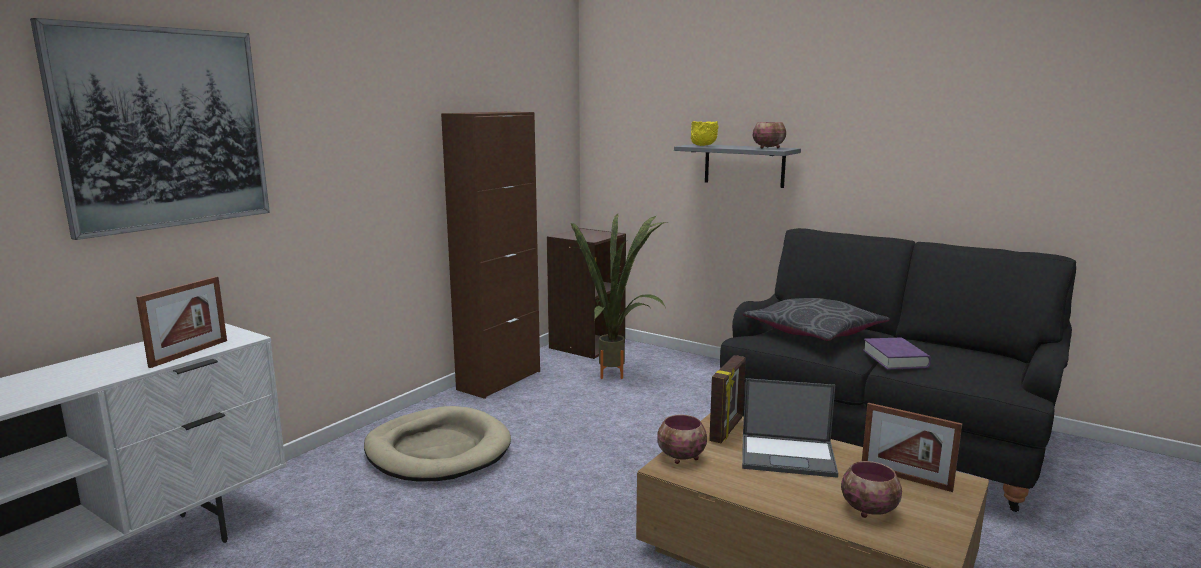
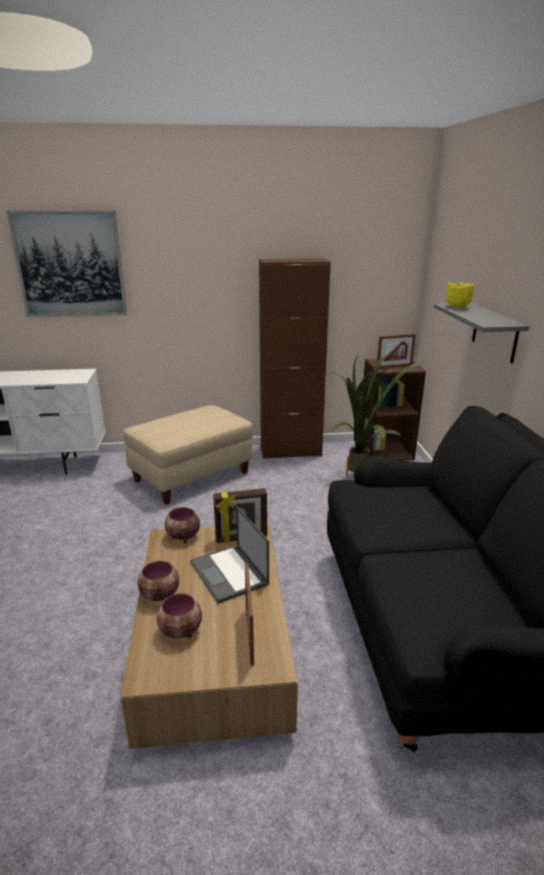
camera: 50 degrees right, 10 degrees up
(189, 353) = (50, 381): picture frame -> picture frame (394, 366)
(438, 450) = (191, 476): beige dog bed -> beige ottoman
(769, 148) = (494, 320): bowl -> bowl (160, 596)
(814, 331) = (403, 503): grey pillow -> none
(895, 359) = (403, 556): purple book -> none

